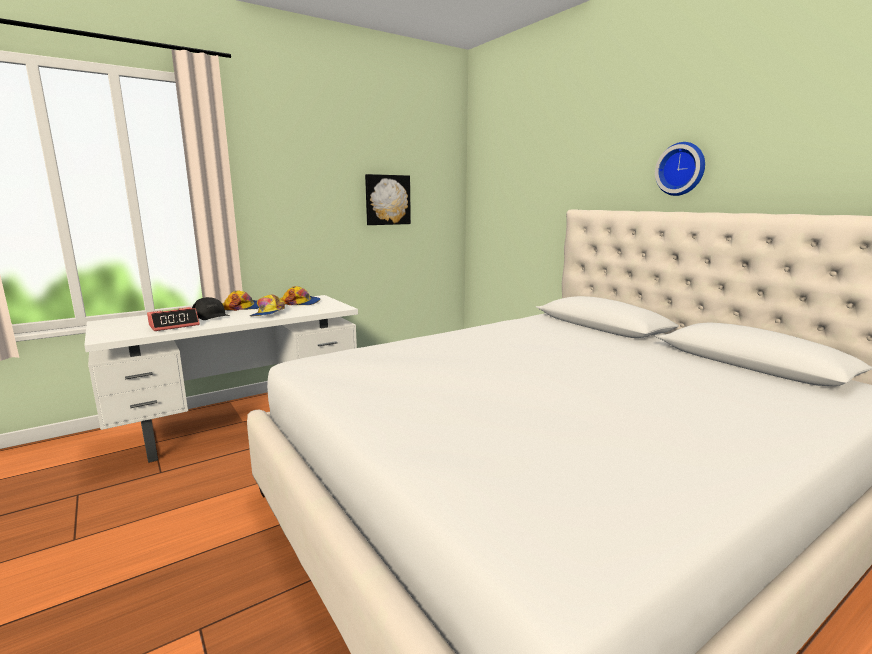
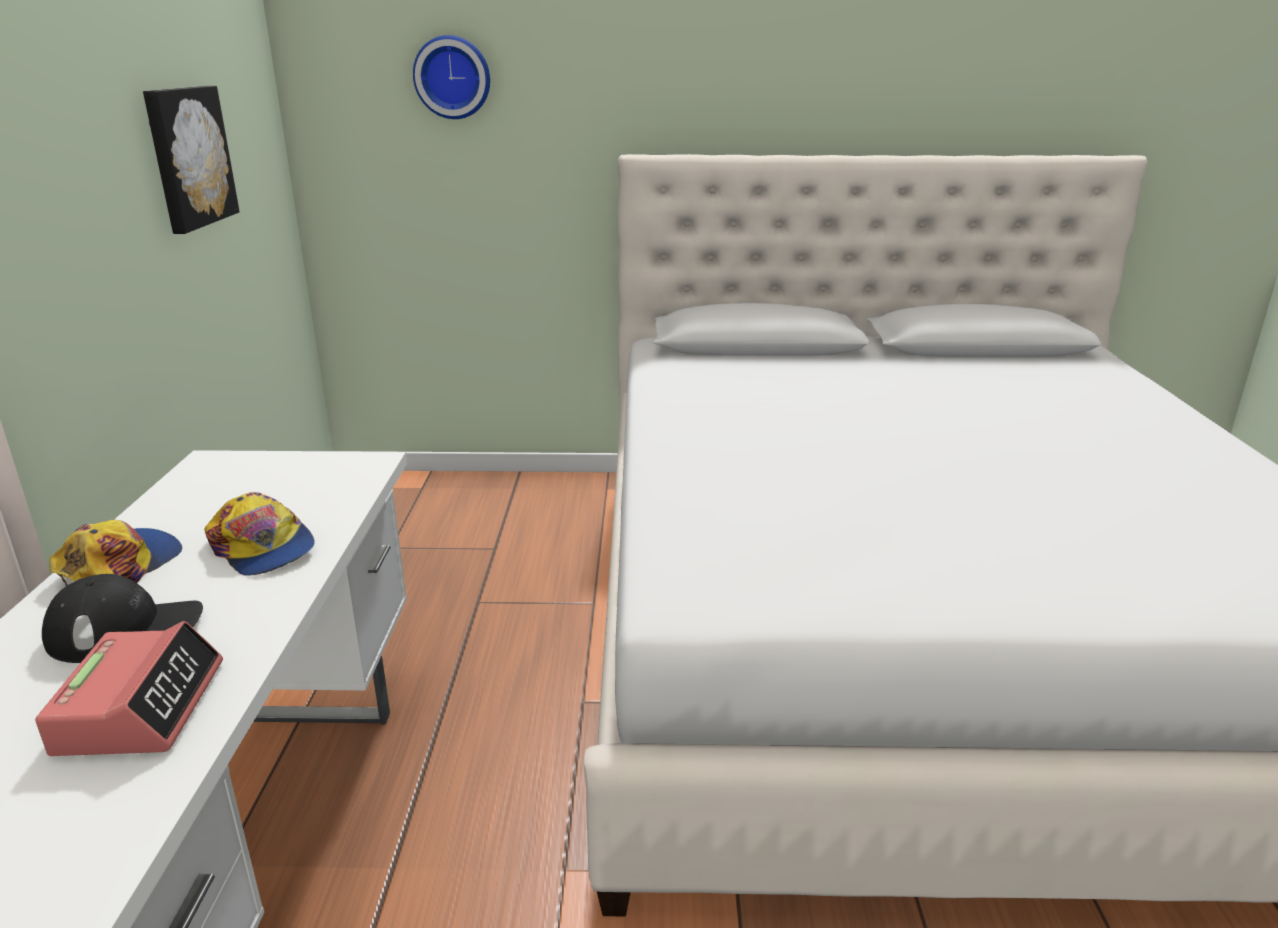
camera: 55 degrees left, 10 degrees up
(301, 302) = (225, 490): cap -> none
(681, 169) = (809, 87): wall clock -> wall clock (453, 77)

